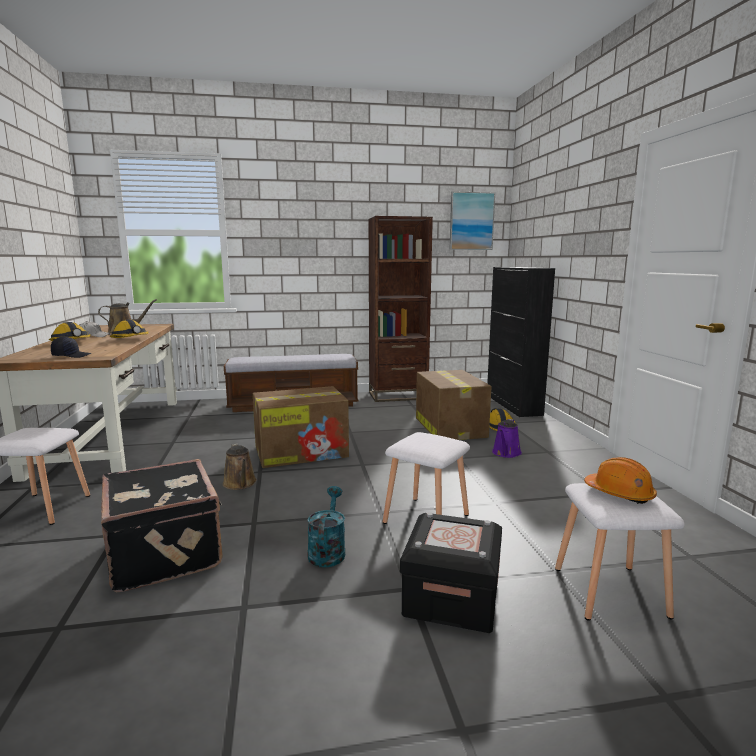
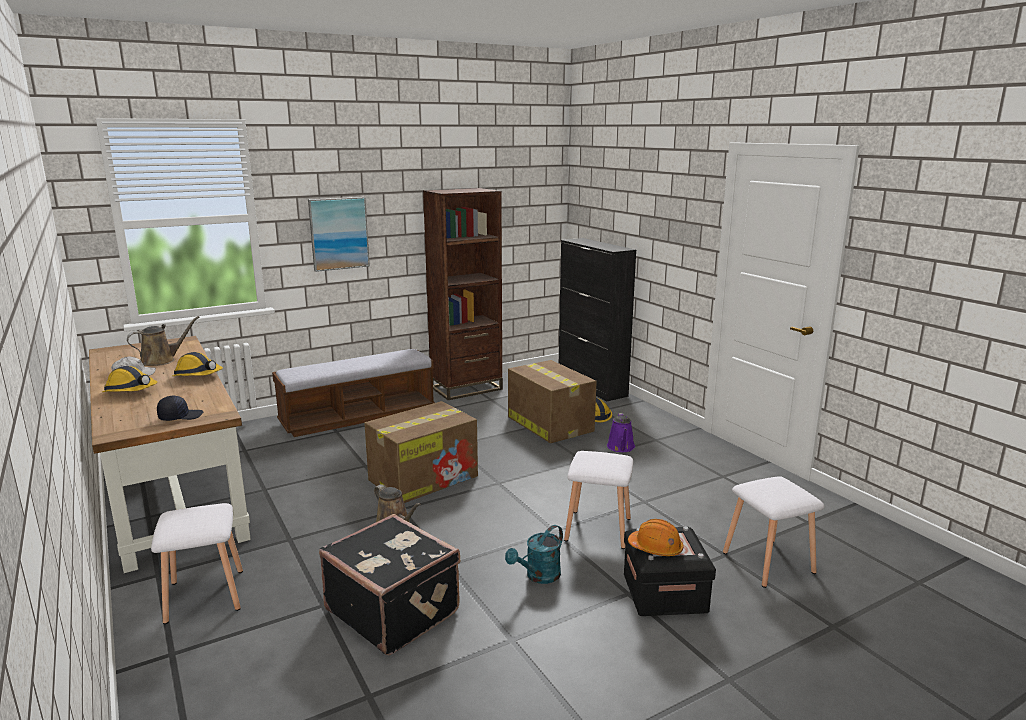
camera: 20 degrees left, 5 degrees up
(327, 551) = (538, 576): turquoise watering can -> turquoise watering can turned 120 degrees counterclockwise
(471, 221) = (530, 186): picture -> picture (339, 233)
(619, 493) = (776, 489): orange hard hat -> orange hard hat (656, 548)

